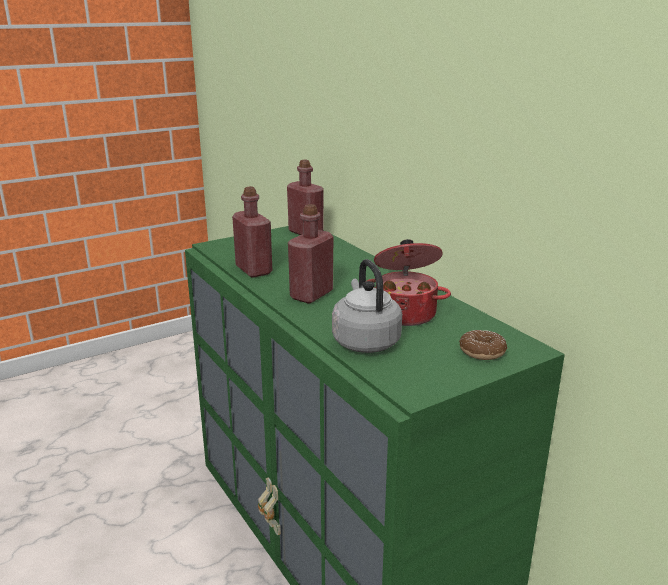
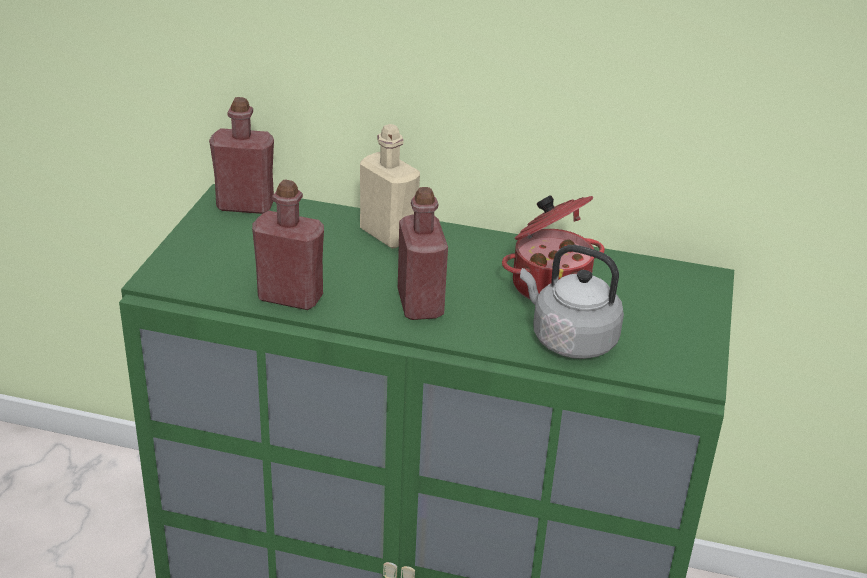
camera: 45 degrees left, 10 degrees up
(354, 263) = (388, 235): none -> beige bottle
(482, 351) = (677, 300): donut -> none

